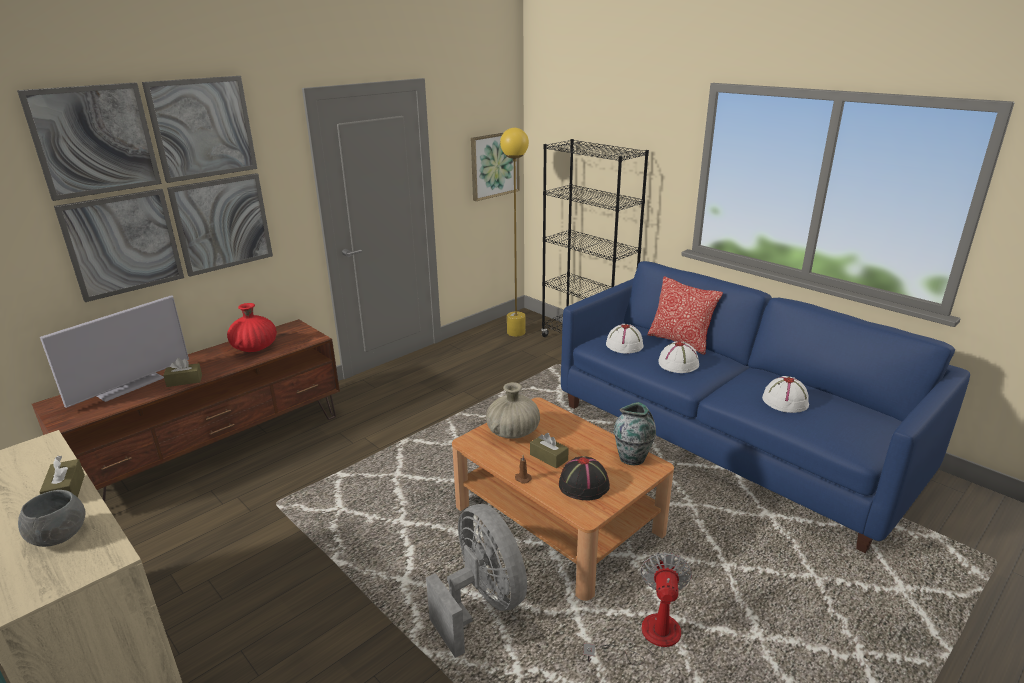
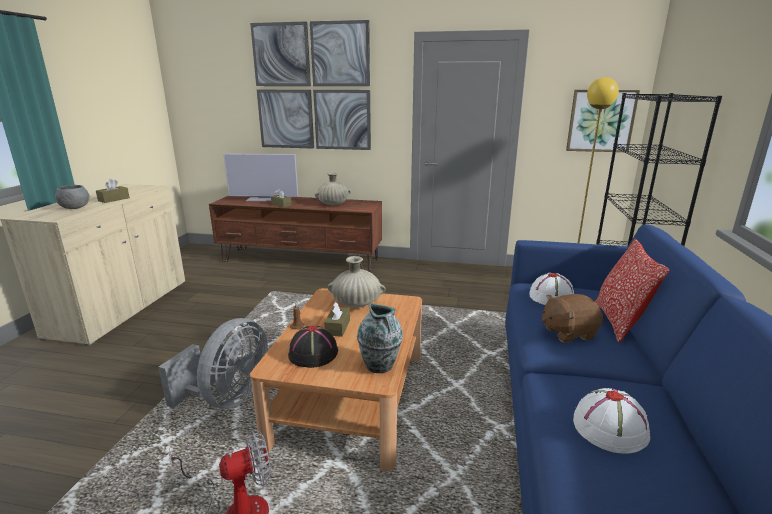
camera: 55 degrees right, 5 degrees down
(254, 348) = (333, 204): red vase -> beige vase
(678, 363) = (568, 332): white hat -> brown plush toy

